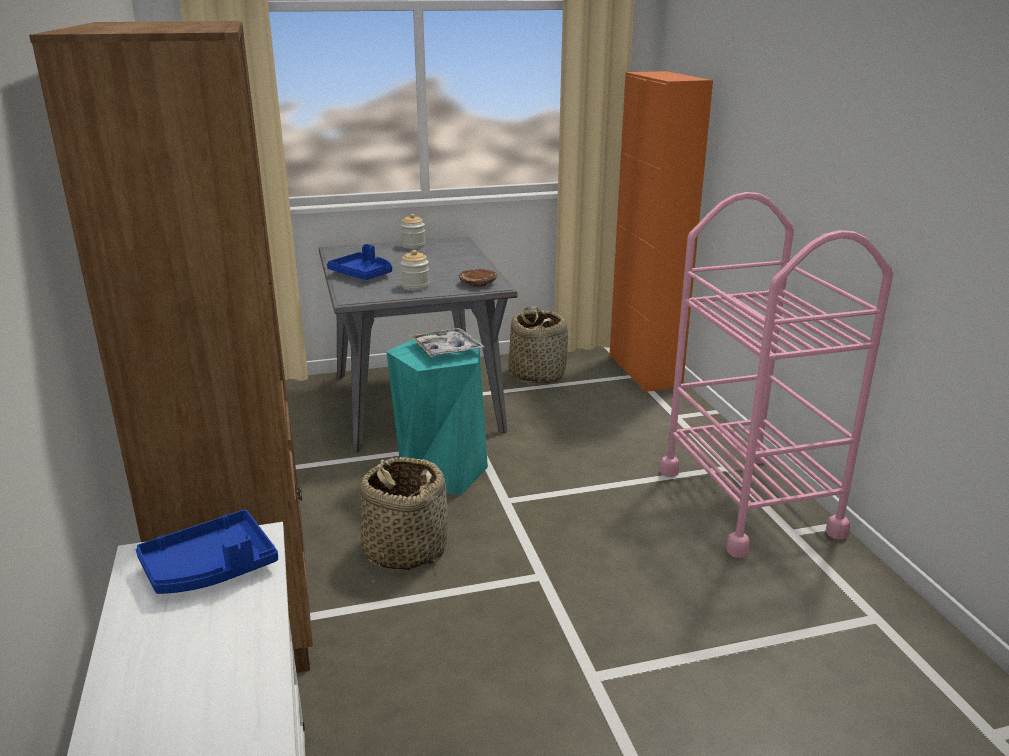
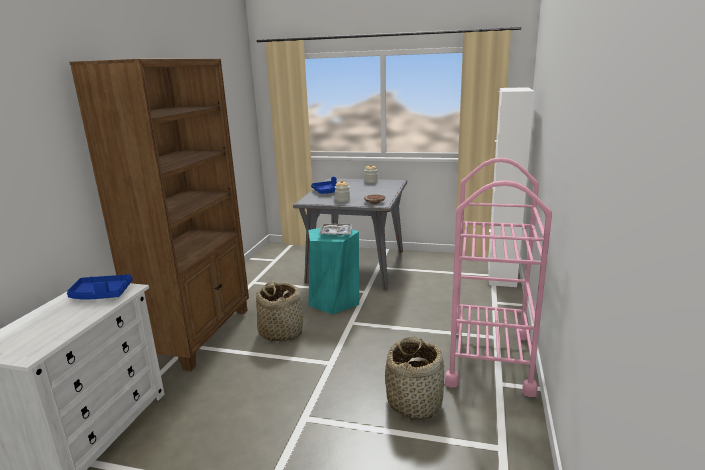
camera: 30 degrees right, 5 degrees down
(537, 373) = (435, 264): basket -> basket (414, 402)
(644, 371) = (501, 274): orange cabinet -> white cabinet

